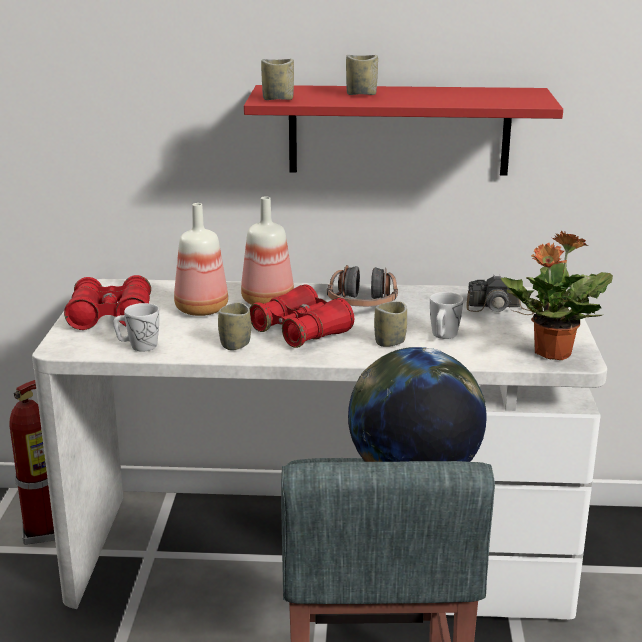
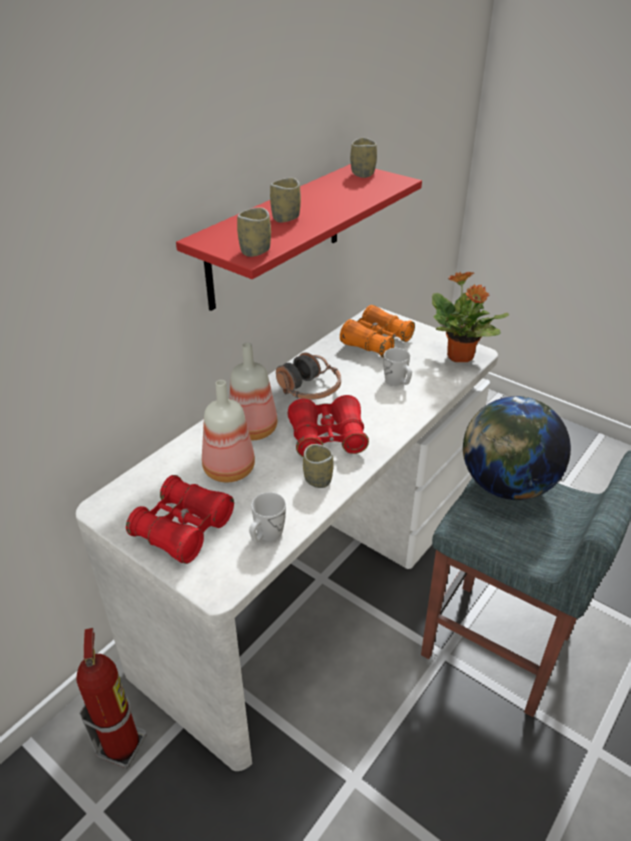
camera: 55 degrees left, 15 degrees up
(390, 342) = (385, 407): cup -> cup (362, 174)
(499, 308) = (376, 342): camera -> orange binoculars

